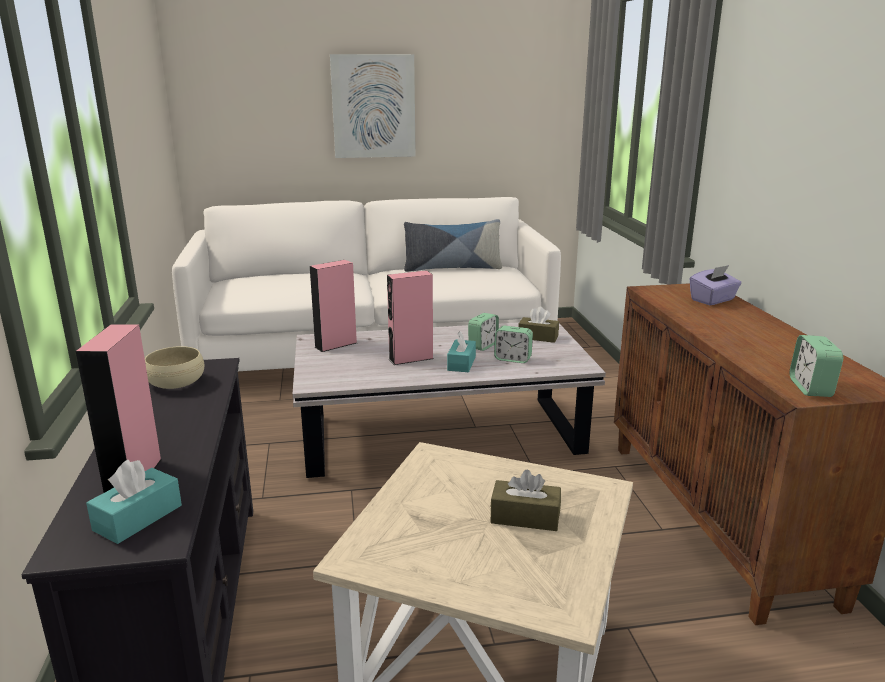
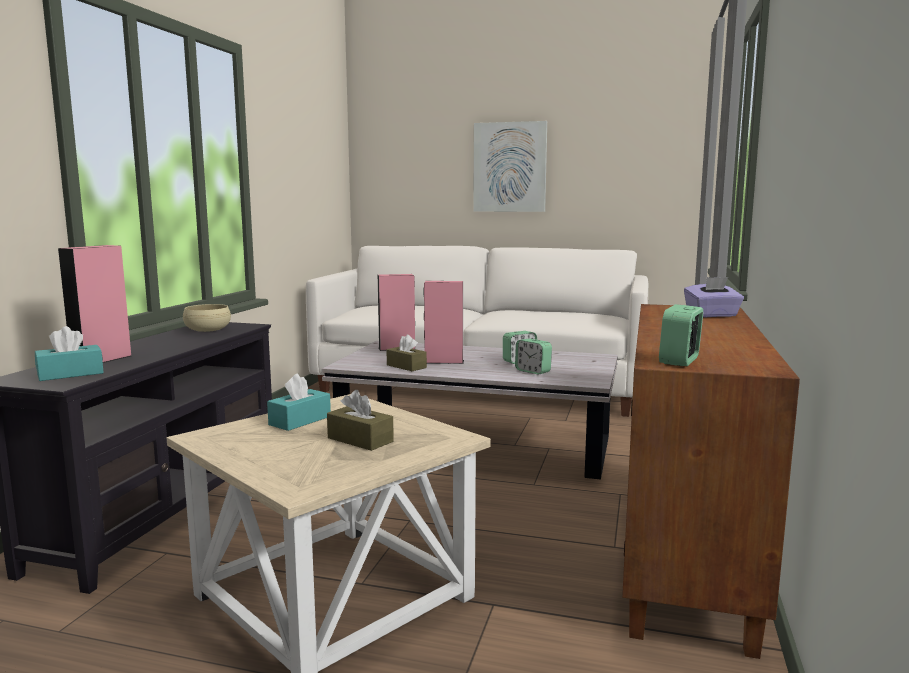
camera: 25 degrees right, 10 degrees down
(452, 268) = (557, 311): pillow -> none
(461, 363) = (482, 368): turquoise tissue box -> turquoise tissue box (300, 420)
(538, 337) = (580, 362): brown tissue box -> brown tissue box (406, 366)

